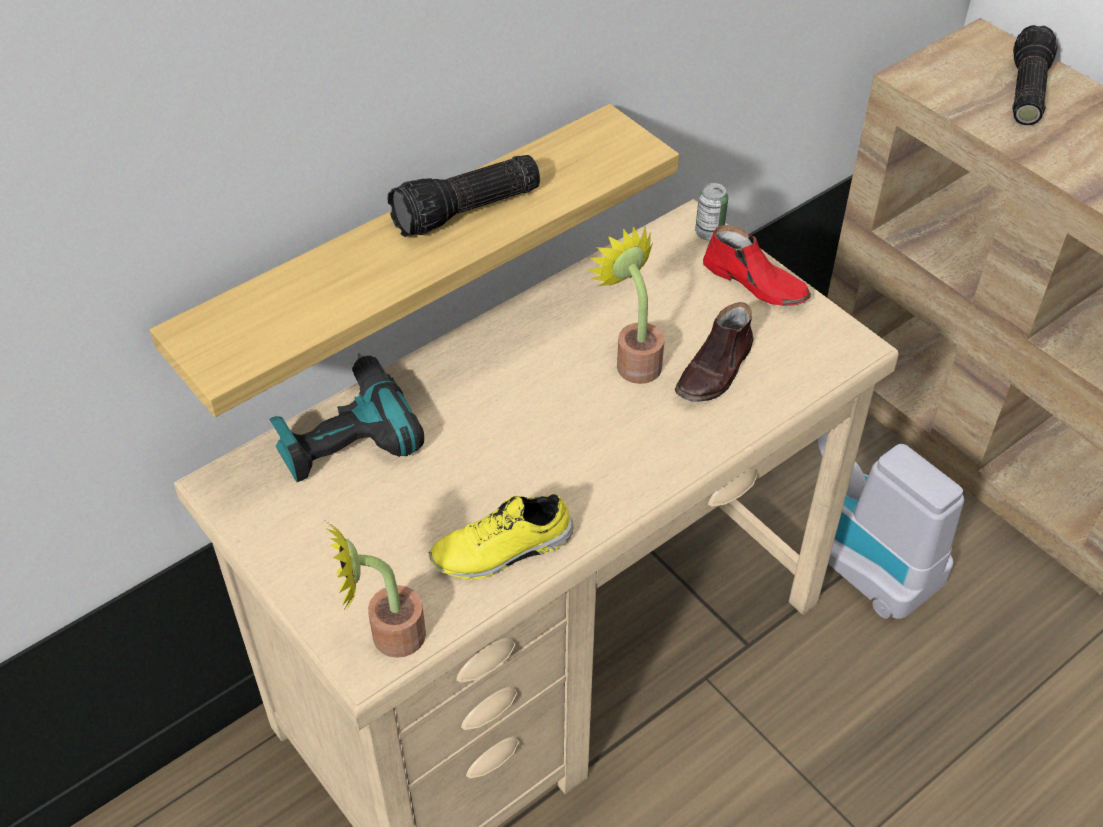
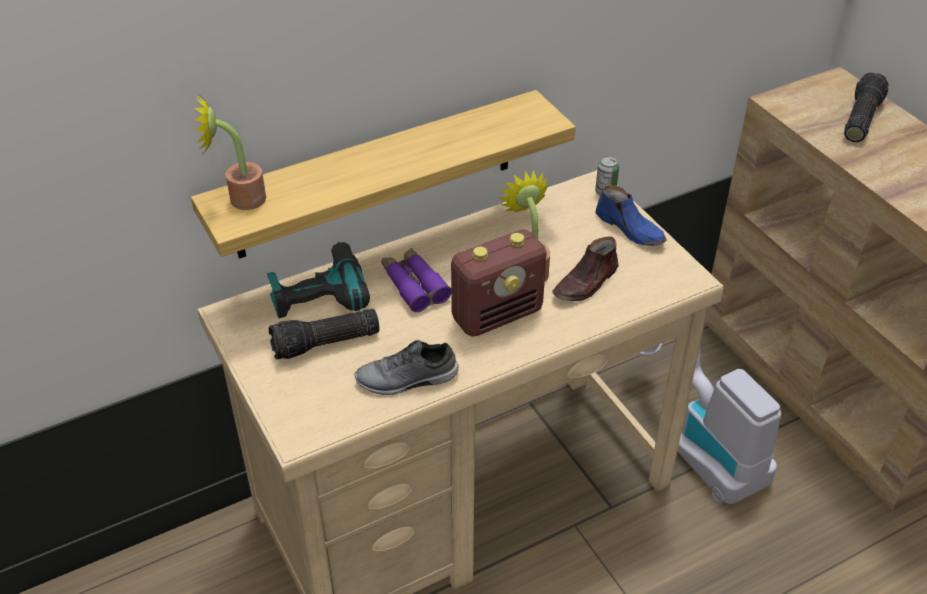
camera: 10 degrees right, 5 degrees down
(387, 637) = (315, 423): potted plant -> potted plant (240, 199)
(467, 212) = (418, 148): flashlight -> flashlight (325, 344)
(479, 405) = (414, 285): none -> purple binoculars
(502, 551) = (407, 380): yellow shoe -> grey shoe
(606, 434) = (497, 314): none -> radio
(756, 282) = (630, 229): red shoe -> blue shoe

